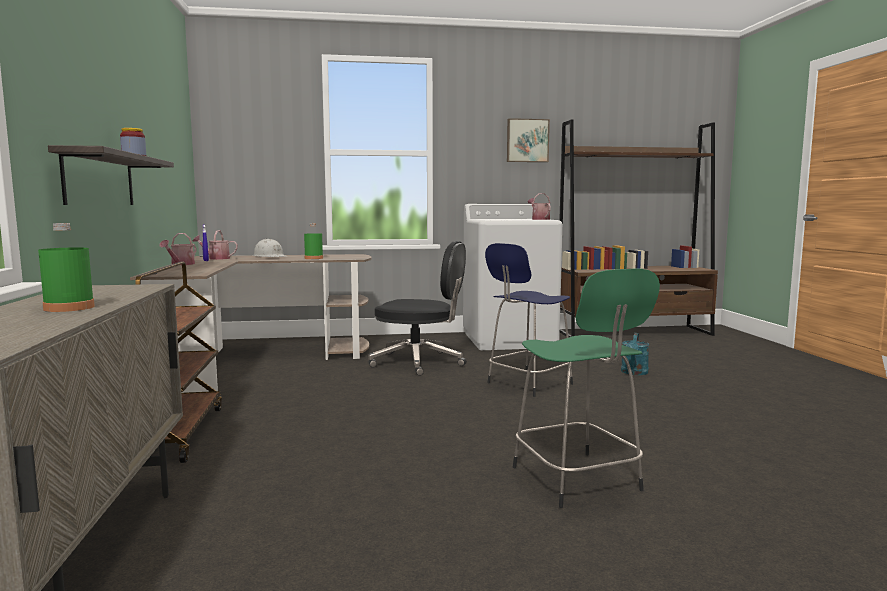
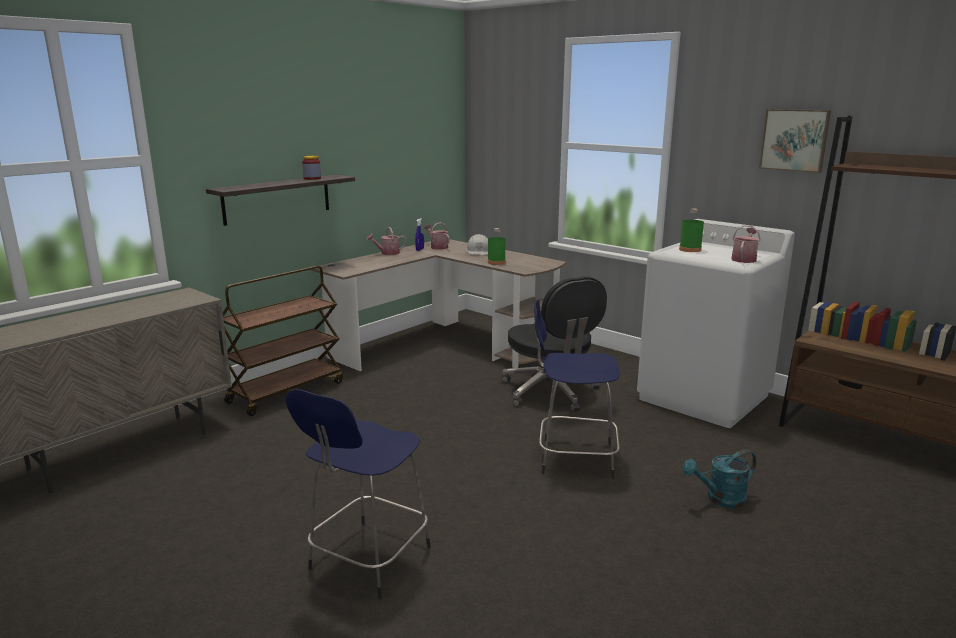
camera: 50 degrees right, 10 degrees up
(69, 308) = (107, 317): green bottle -> green bottle (690, 249)
(578, 480) = (367, 560): green stool -> blue stool

